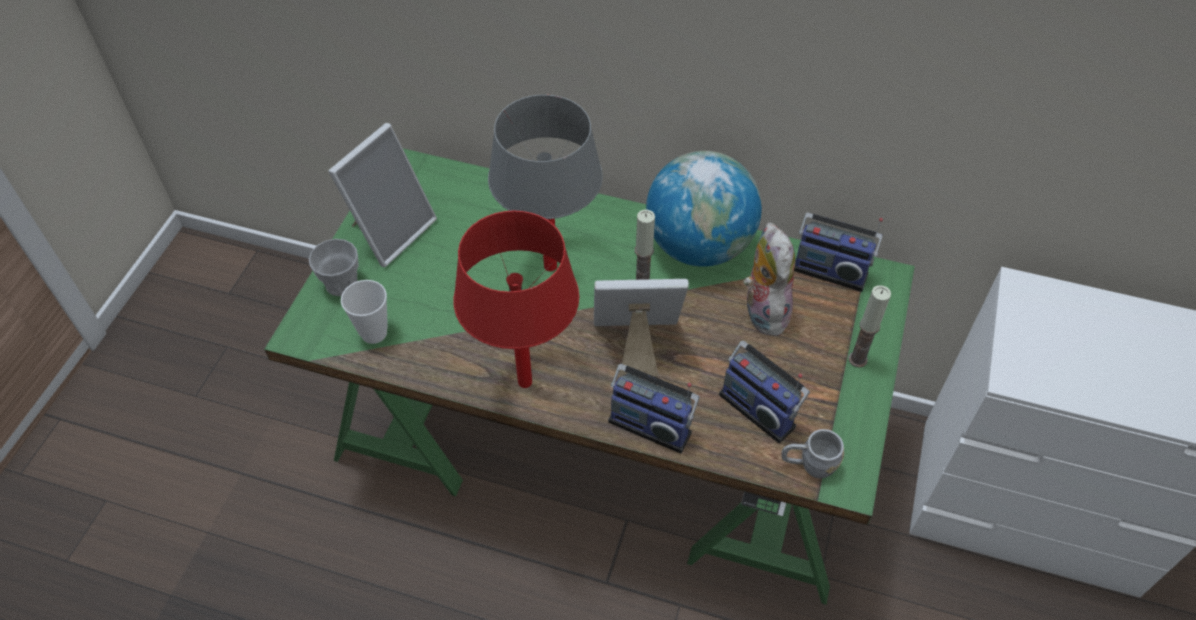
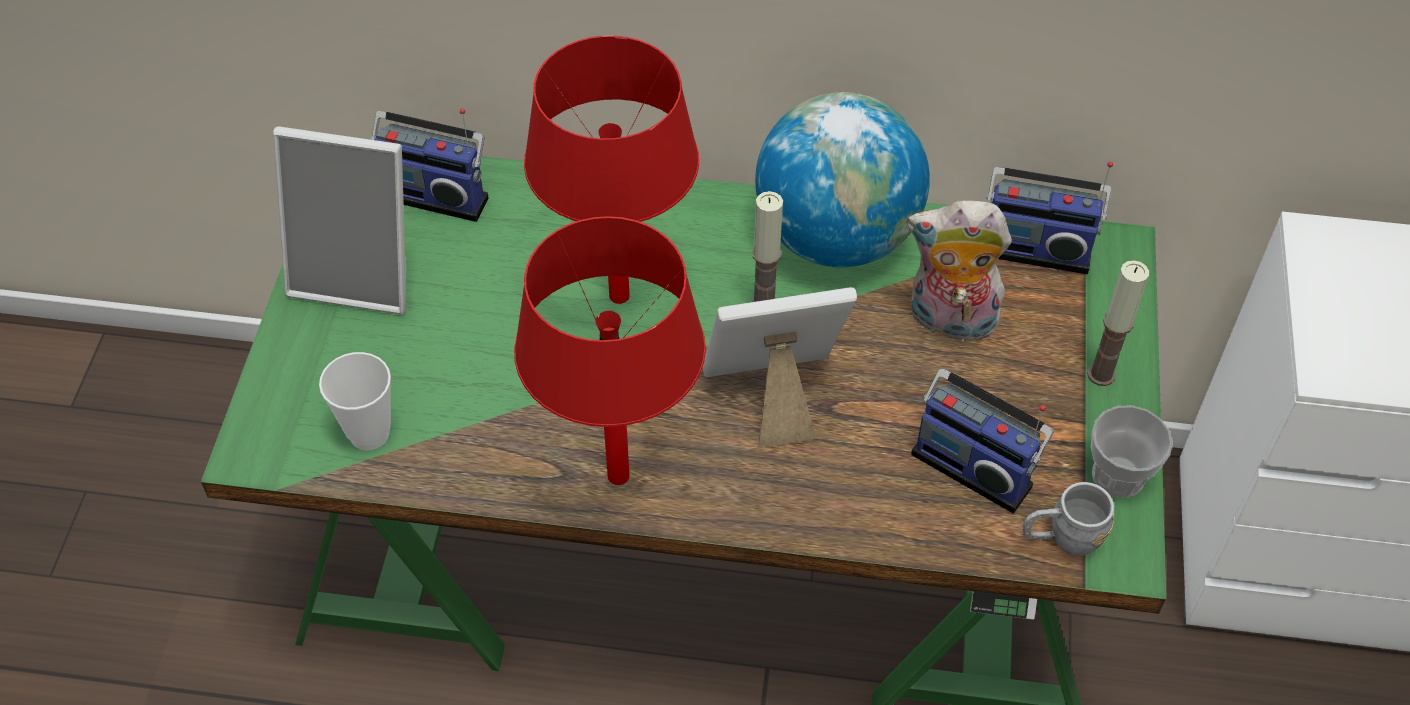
camera: 10 degrees left, 0 degrees up
(341, 283) = (301, 364): cup -> cup (1118, 476)
(390, 231) = (360, 273): picture frame -> picture frame turned 75 degrees clockwise
(550, 266) = (619, 296): grey table lamp -> red table lamp
(651, 424) = (821, 512): radio -> radio (436, 194)
(762, 311) = (949, 322): plush toy -> plush toy turned 60 degrees counterclockwise

